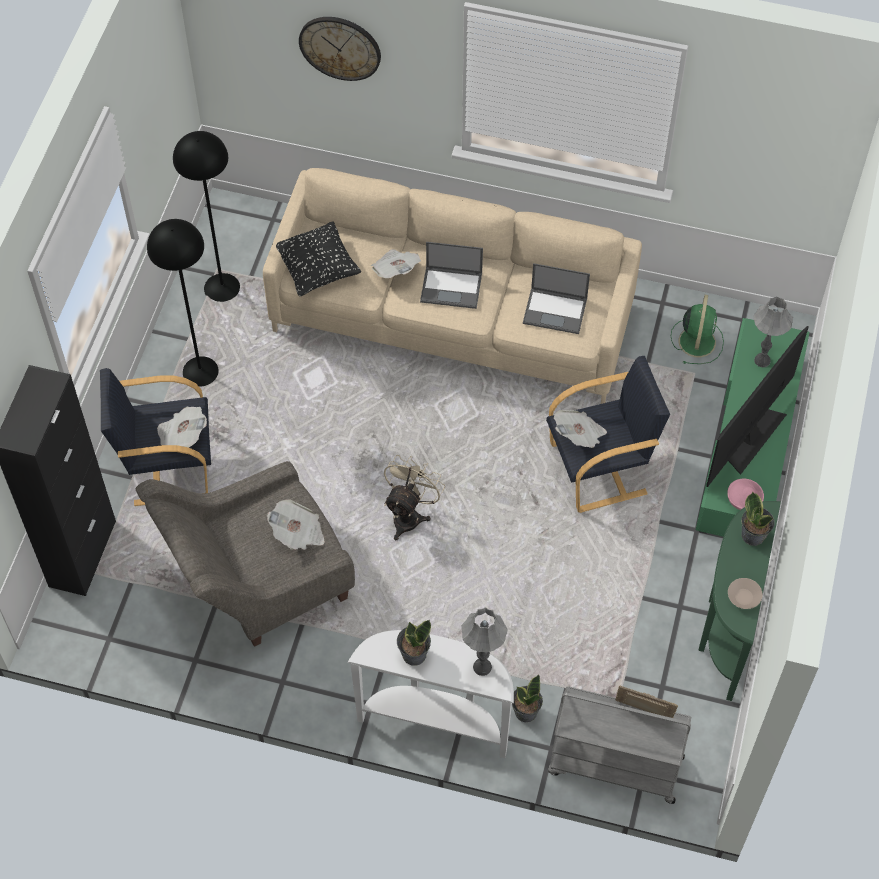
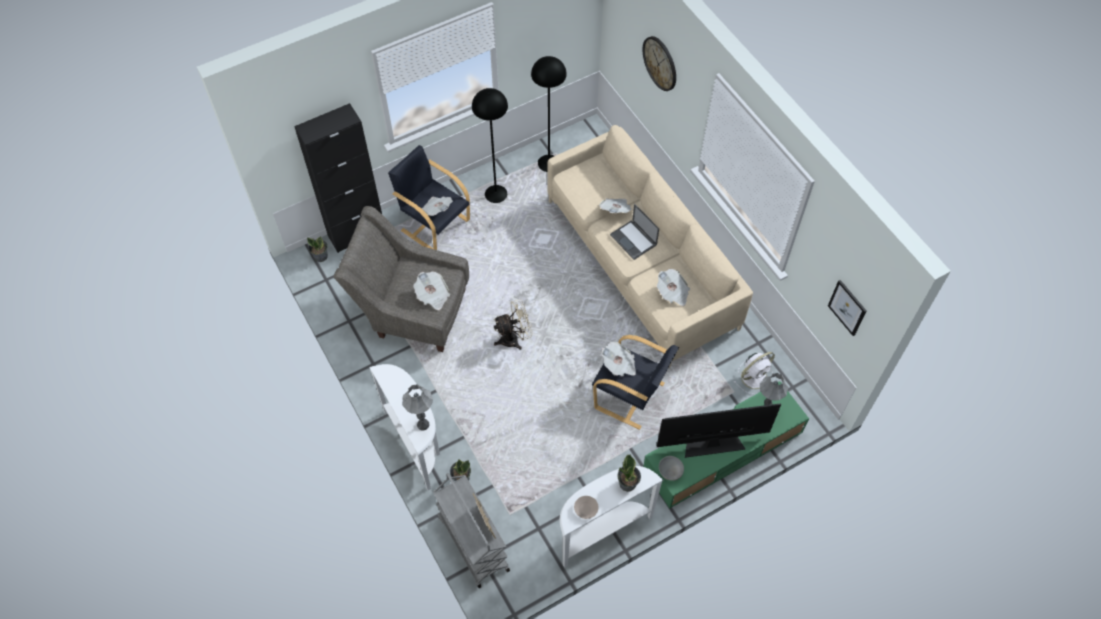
camera: 45 degrees right, 0 degrees up
(317, 270) = (579, 181): black pillow -> none
(413, 654) = (400, 390): potted plant -> potted plant (320, 256)
(556, 310) = (672, 293): laptop -> newspaper
(697, 340) = (755, 376): green fan -> white fan
(725, 630) = (601, 531): green console table -> white console table
(743, 501) = (670, 472): pink bowl -> grey bowl
(794, 167) = (847, 307): none -> picture

